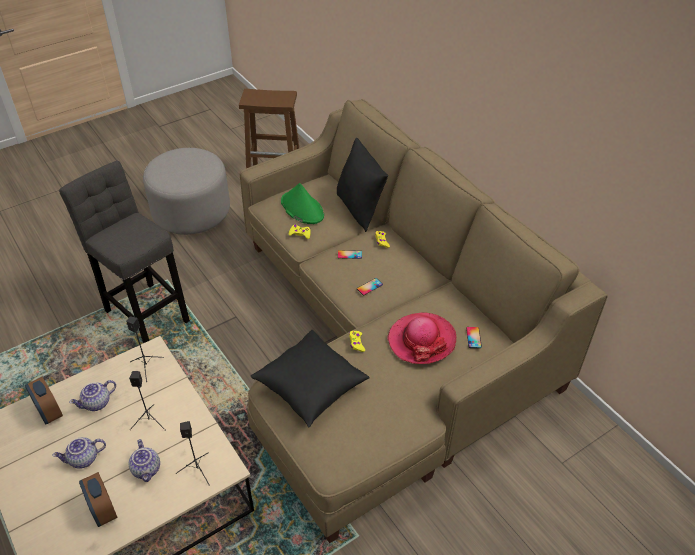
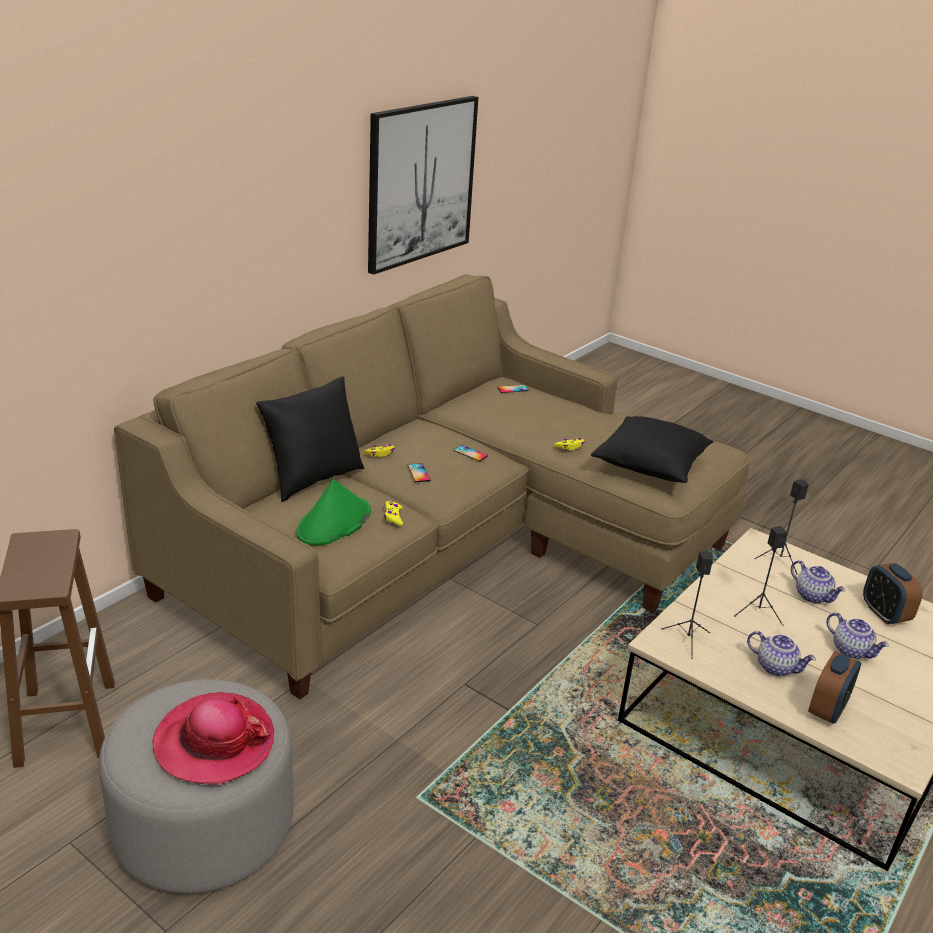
camera: 110 degrees left, 15 degrees down
(103, 510) = (884, 614): alarm clock -> alarm clock turned 120 degrees clockwise
(145, 312) = (507, 800): grey stool -> none
(147, 469) = (813, 596): teapot -> teapot turned 90 degrees clockwise
(421, 340) = (538, 412): hat -> hat (214, 742)
(589, 157) = (421, 182): none -> picture

